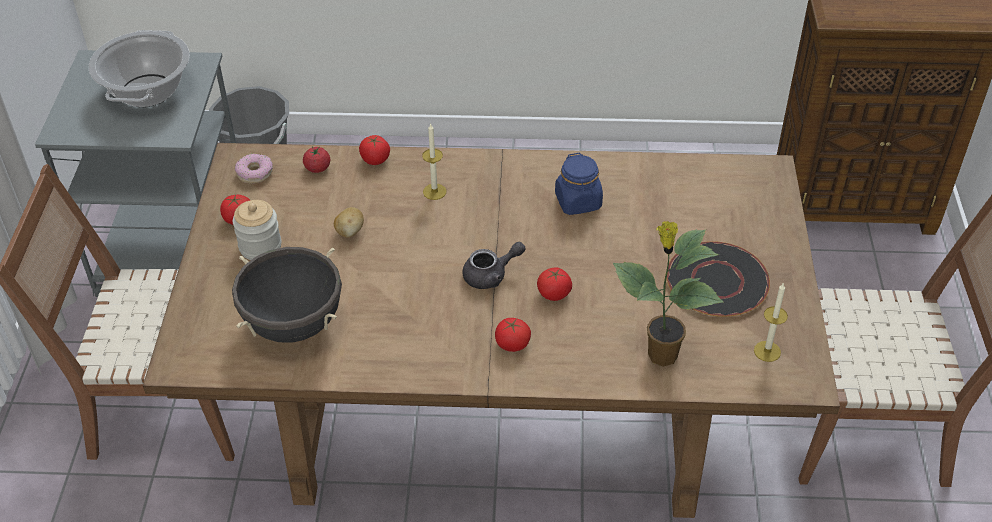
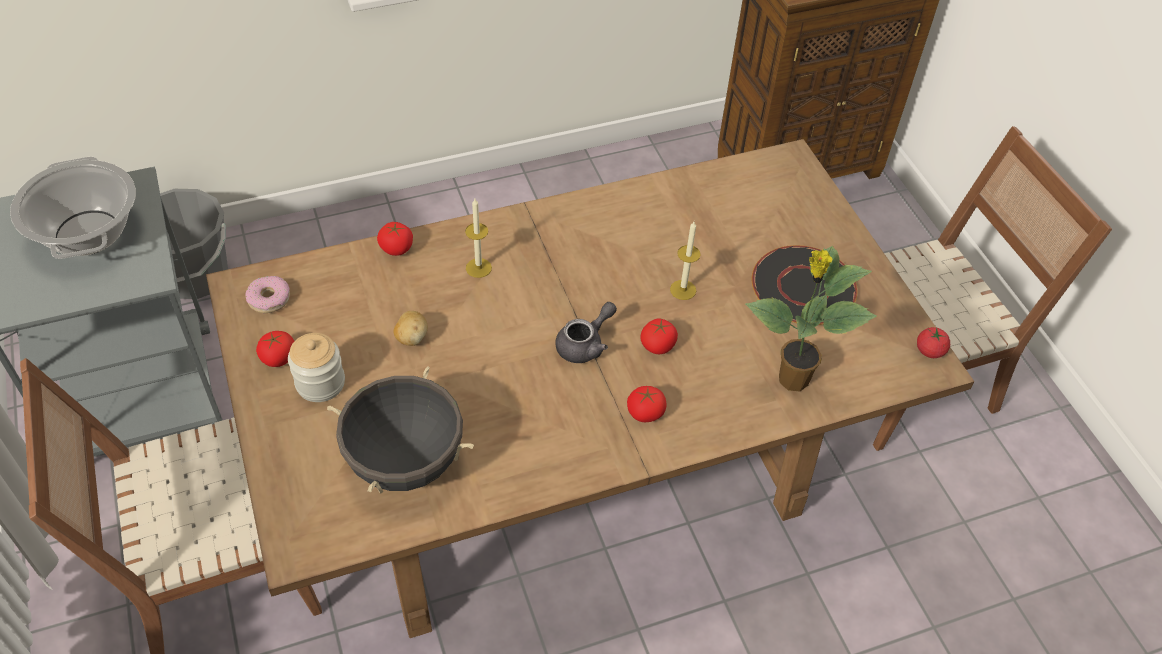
camera: 25 degrees left, 5 degrees up
(317, 168) = (338, 274): tomato -> tomato (929, 351)
(578, 202) = (630, 240): blue jar -> none
(767, 351) = (884, 346): candle -> candle (683, 290)

